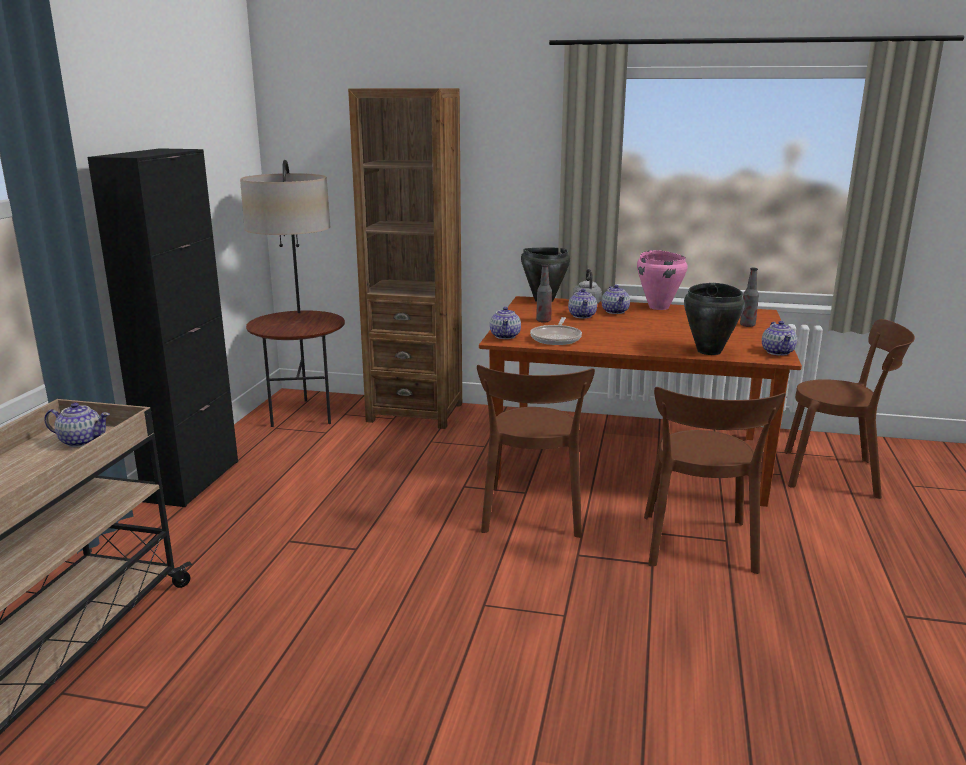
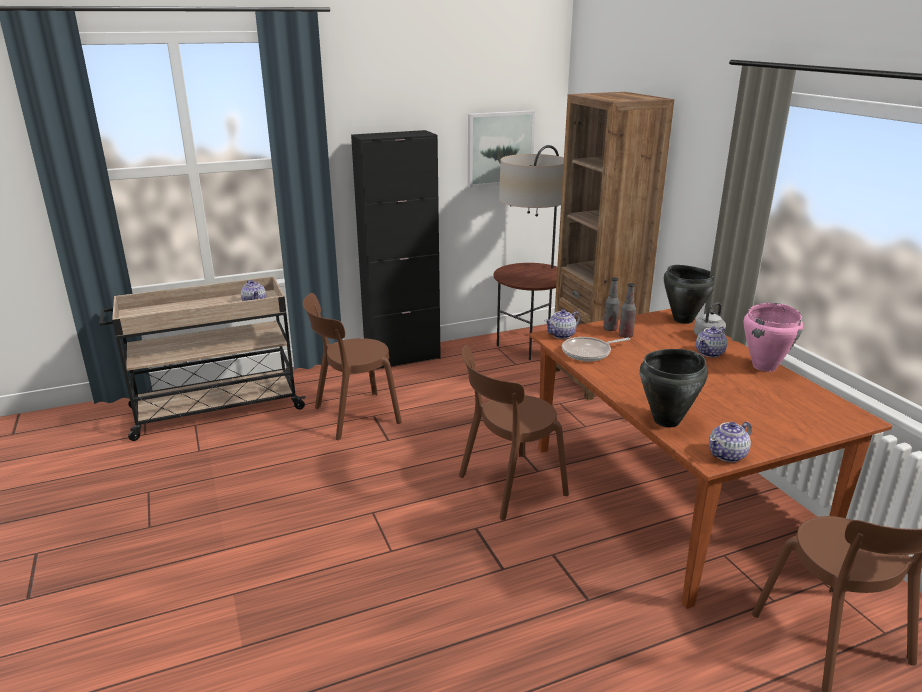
camera: 55 degrees right, 5 degrees up
(217, 172) = (500, 148): none -> picture
(582, 315) = (669, 345): teapot -> none
(698, 547) = (557, 586): brown chair -> brown chair (352, 416)
(747, 325) = (792, 421): bottle -> bottle (610, 329)

